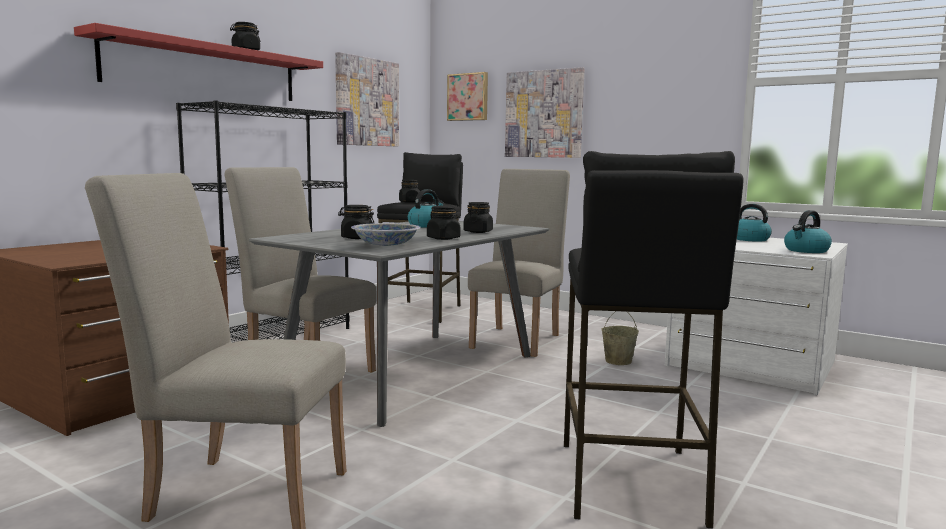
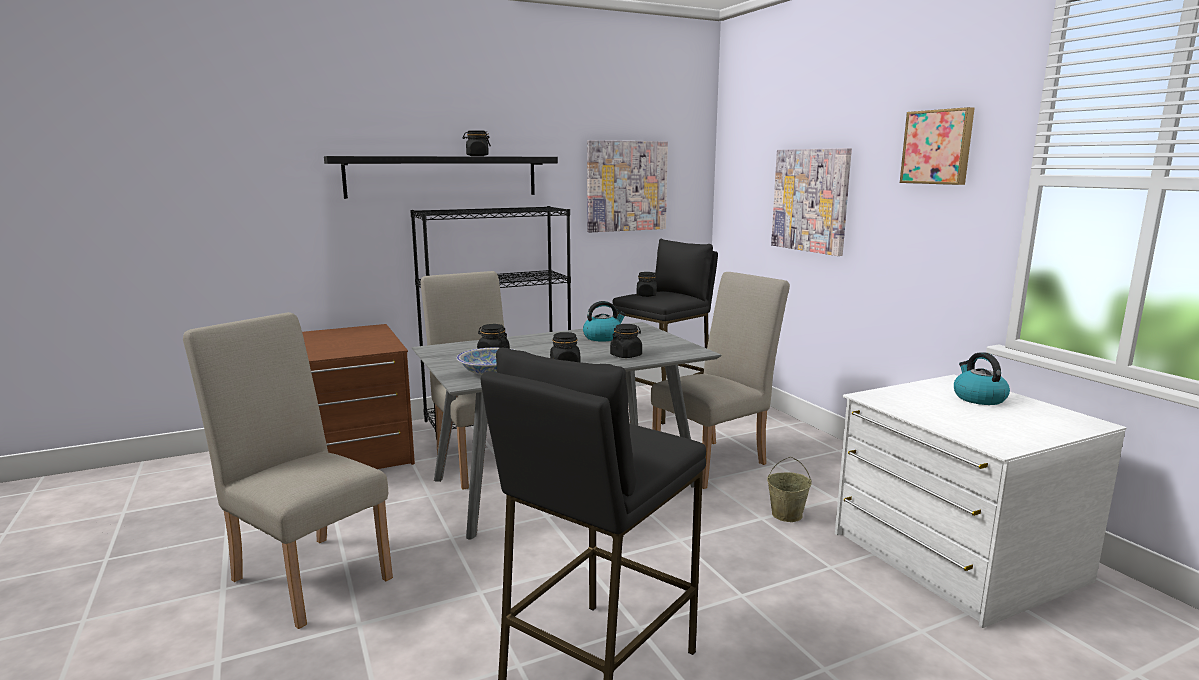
camera: 30 degrees right, 5 degrees up
(206, 70) = (443, 176): red shelf -> black shelf
(468, 97) = (745, 174): picture -> picture (938, 147)
(806, 251) = (1003, 437): kettle -> none

